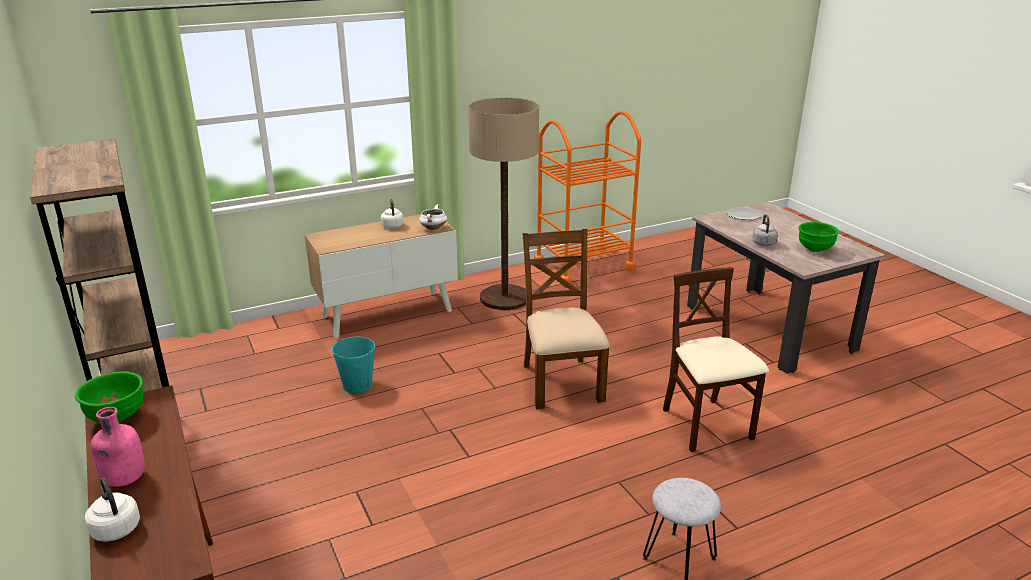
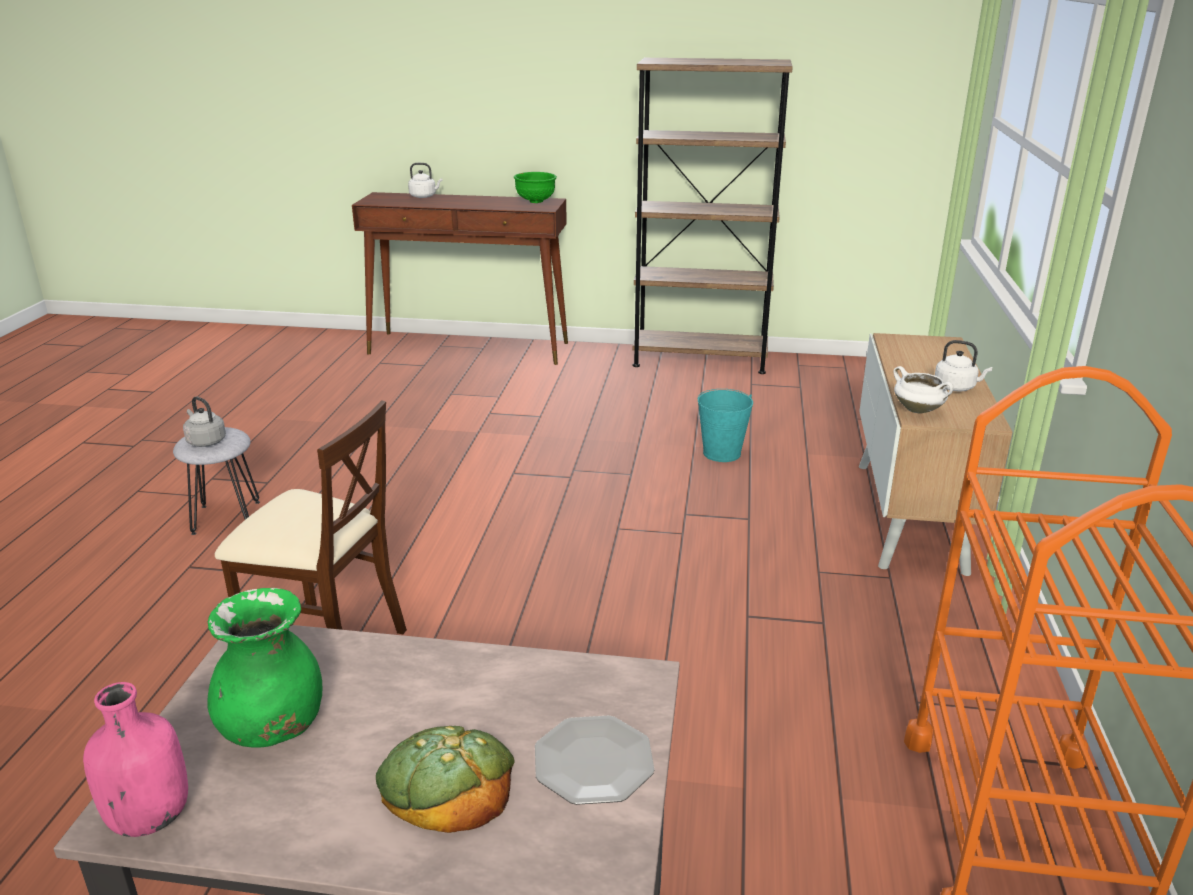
camera: 125 degrees right, 0 degrees up
(124, 480) = (464, 199): pink bottle -> pink bottle (149, 815)
(504, 298) = (896, 637): floor lamp -> none
(561, 382) = (571, 579): brown chair -> none
(764, 244) = (406, 666): grey kettle -> grey kettle (205, 441)
(781, 226) = (448, 783): none -> bread
(814, 249) = (274, 727): green bowl -> green vase

